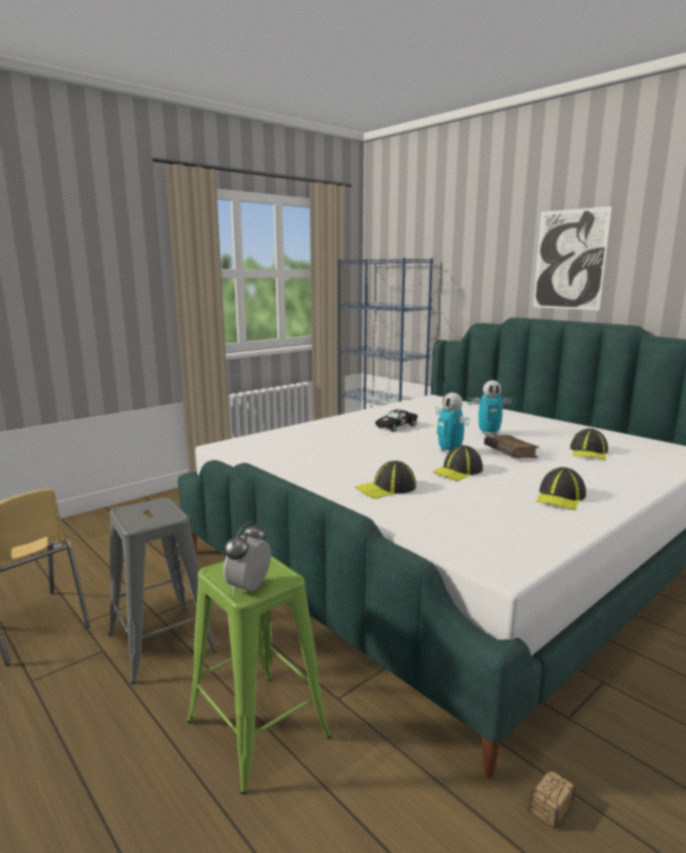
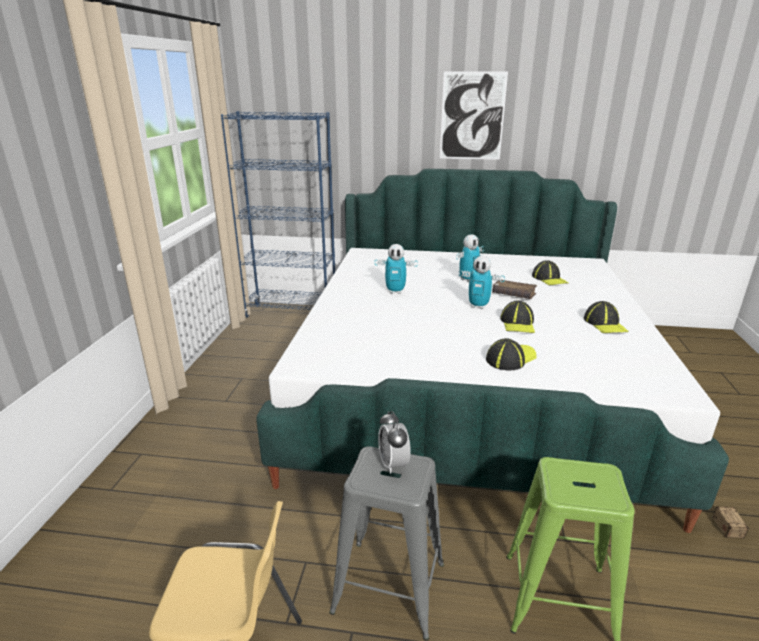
camera: 40 degrees left, 10 degrees up
(249, 588) = (608, 495): alarm clock -> alarm clock (393, 464)
(386, 488) = (510, 358): cap -> cap turned 150 degrees counterclockwise
(397, 426) = (395, 291): black toy car -> toy robot

